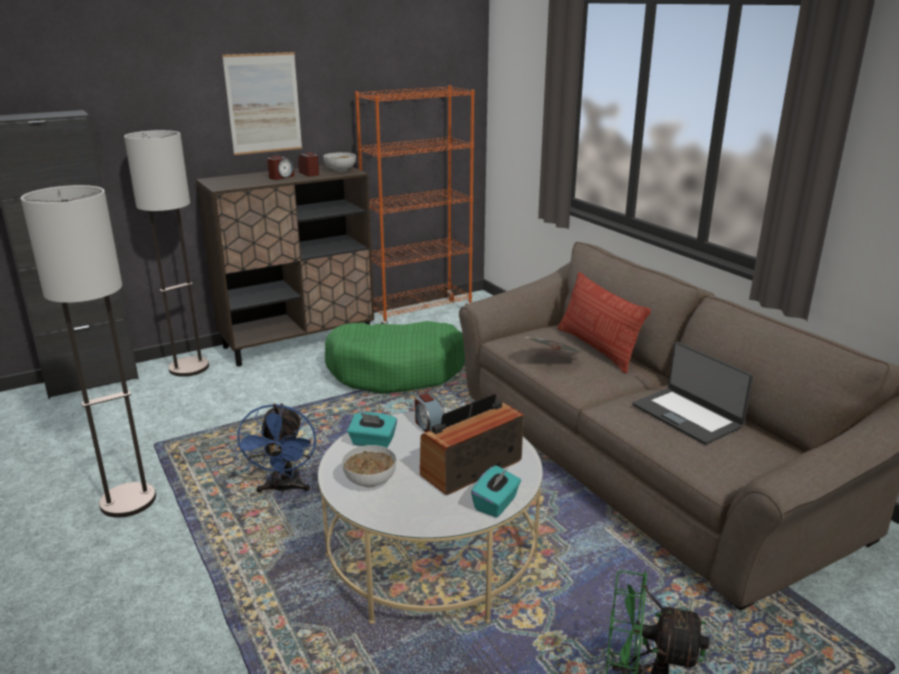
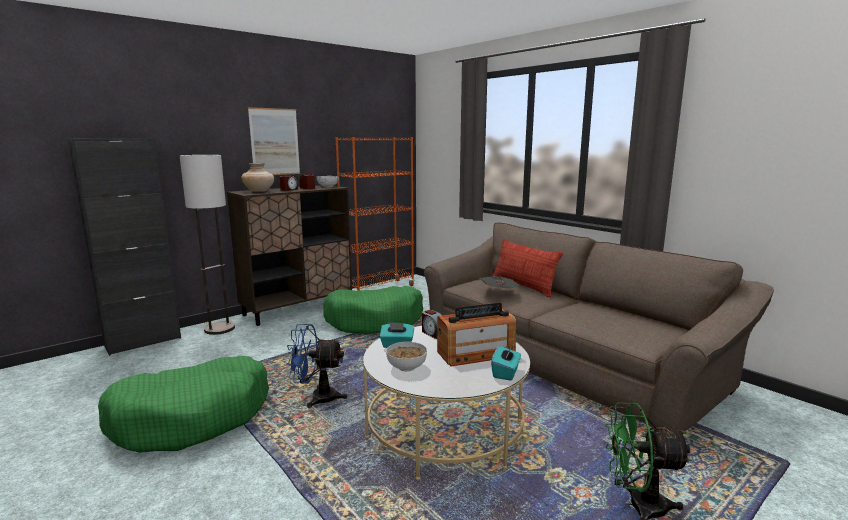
camera: 10 degrees left, 10 degrees down
(128, 501) = (192, 417): floor lamp -> green dog bed
(238, 181) = (259, 191): none -> beige vase
(284, 489) = (317, 398): blue fan -> blue fan turned 105 degrees clockwise
(471, 467) = (476, 354): radio -> radio turned 150 degrees counterclockwise
(687, 415) = (603, 315): laptop -> none

